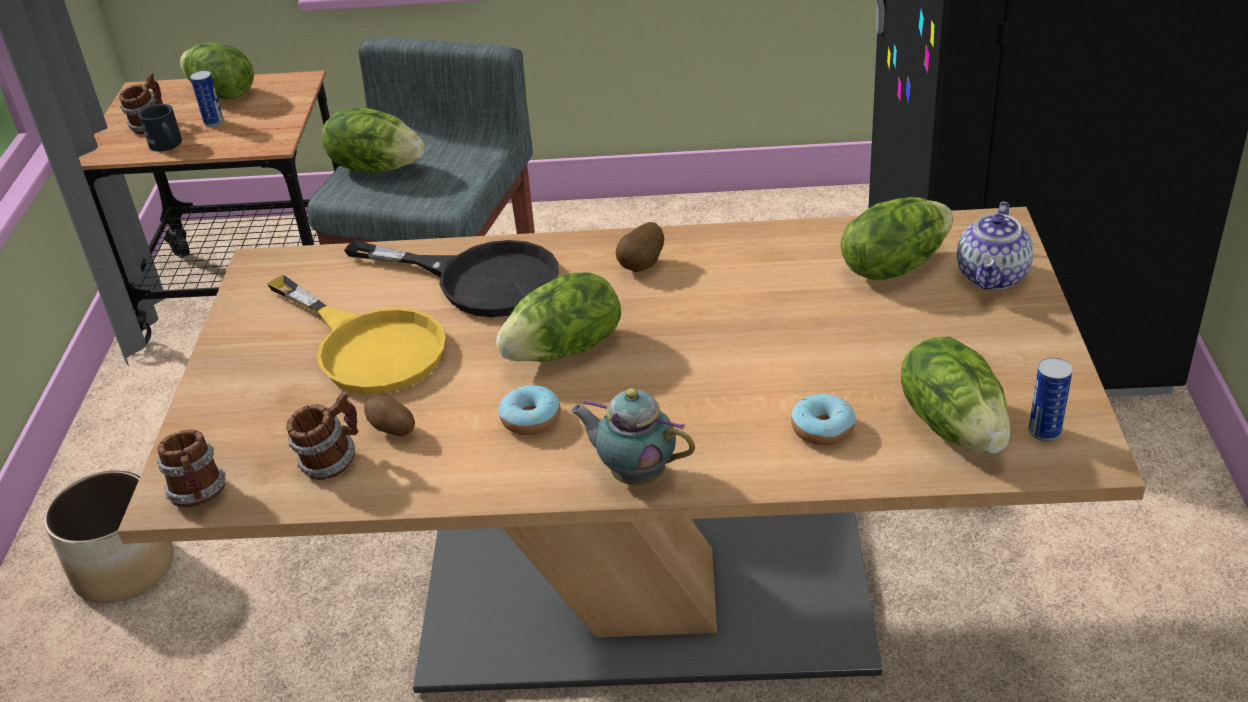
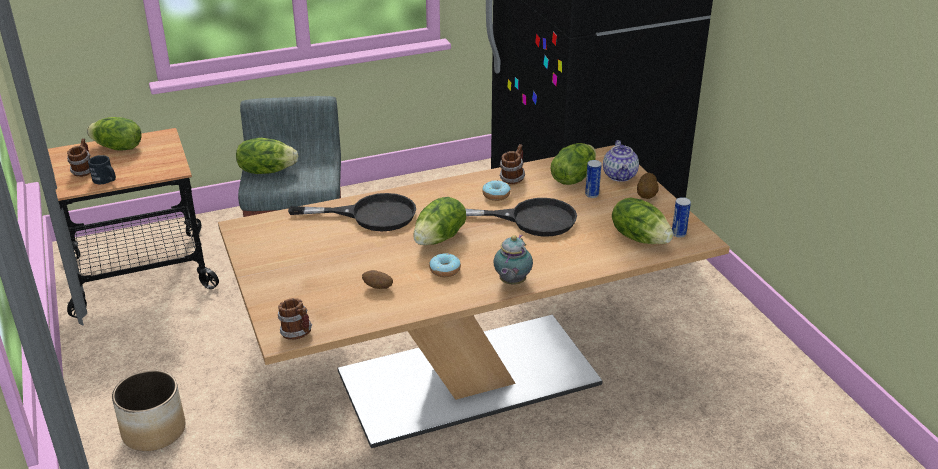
camera: 25 degrees left, 5 degrees down
(214, 122) = (126, 164): can -> can (592, 194)
(331, 461) = (356, 306): mug -> mug (512, 178)
(368, 346) = (334, 254): yellow frying pan -> none
(635, 474) = (511, 283): teapot -> teapot turned 75 degrees counterclockwise
(643, 266) = (452, 196): potato -> potato (647, 196)
(757, 341) = (530, 219): none -> black frying pan
(822, 429) = (584, 249): donut -> donut (496, 195)

